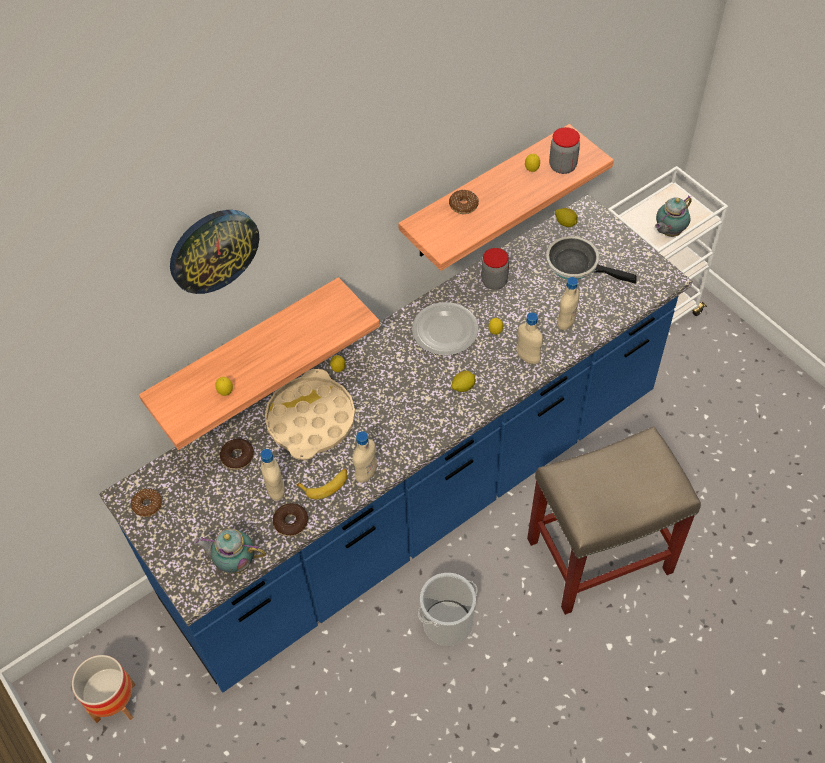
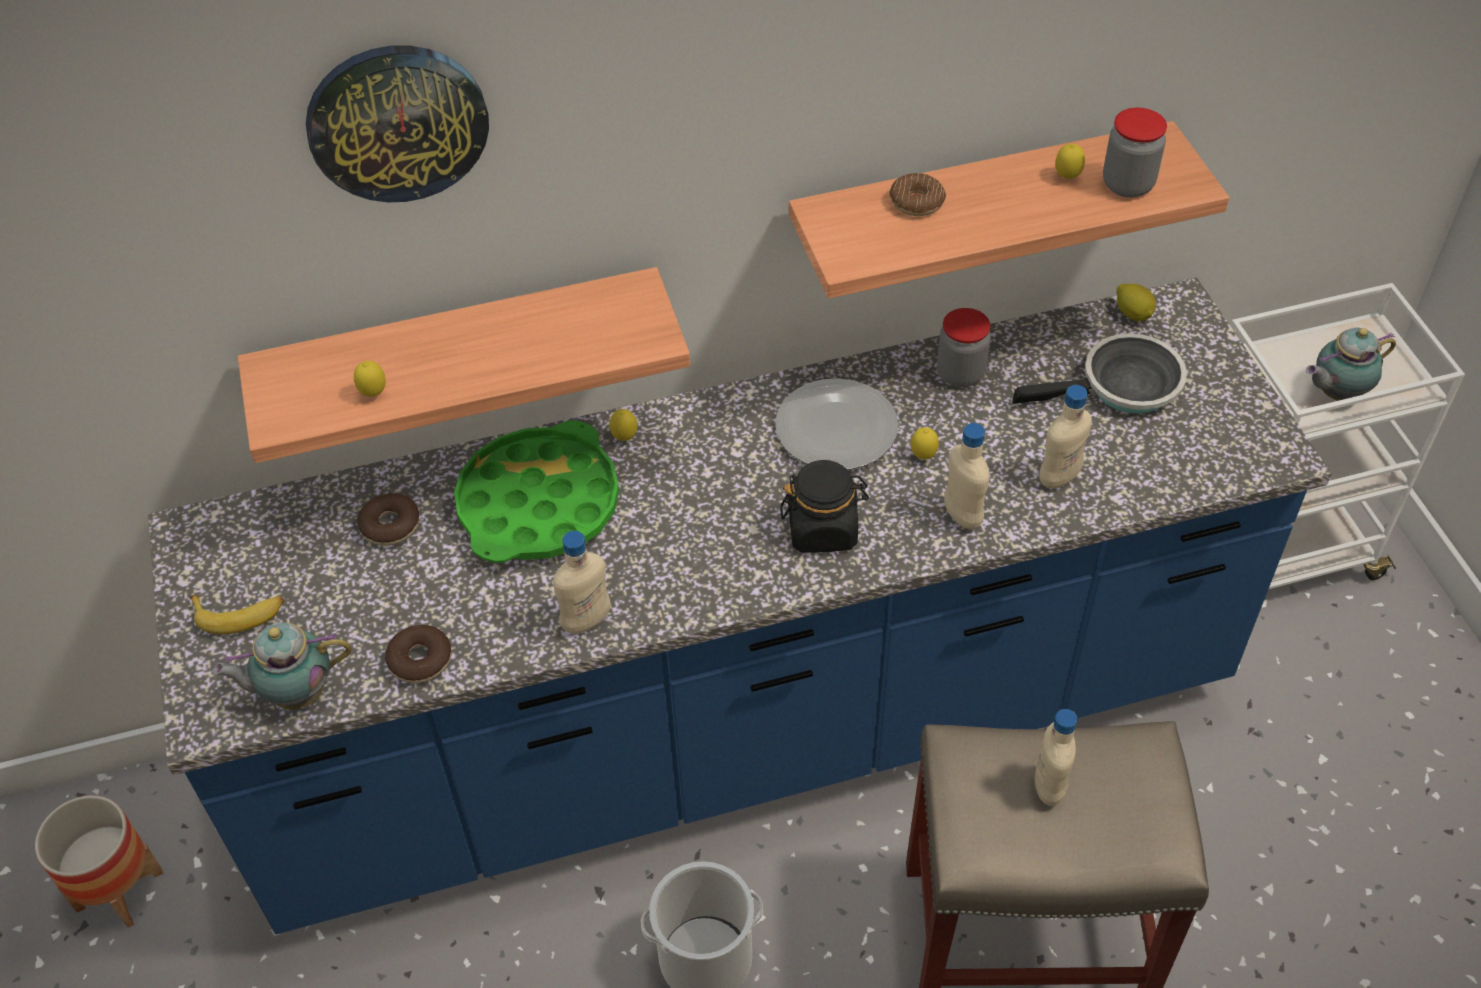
camera: 20 degrees right, 5 degrees down
(148, 505) = (211, 556): donut -> none
(234, 562) = (295, 693): teapot -> teapot turned 45 degrees counterclockwise
(276, 490) = (423, 600): beige bottle -> beige bottle (1049, 787)
(311, 420) = (538, 504): beige tray -> green tray
(326, 485) = (509, 617): banana -> banana (240, 614)
(463, 387) = (823, 529): lemon -> black jar
(577, 265) = (1122, 387): frying pan -> frying pan turned 120 degrees clockwise

